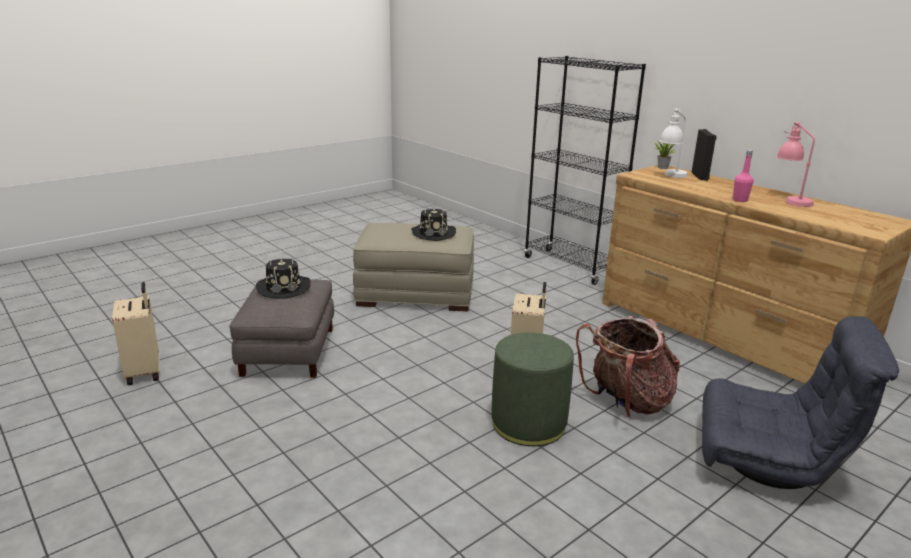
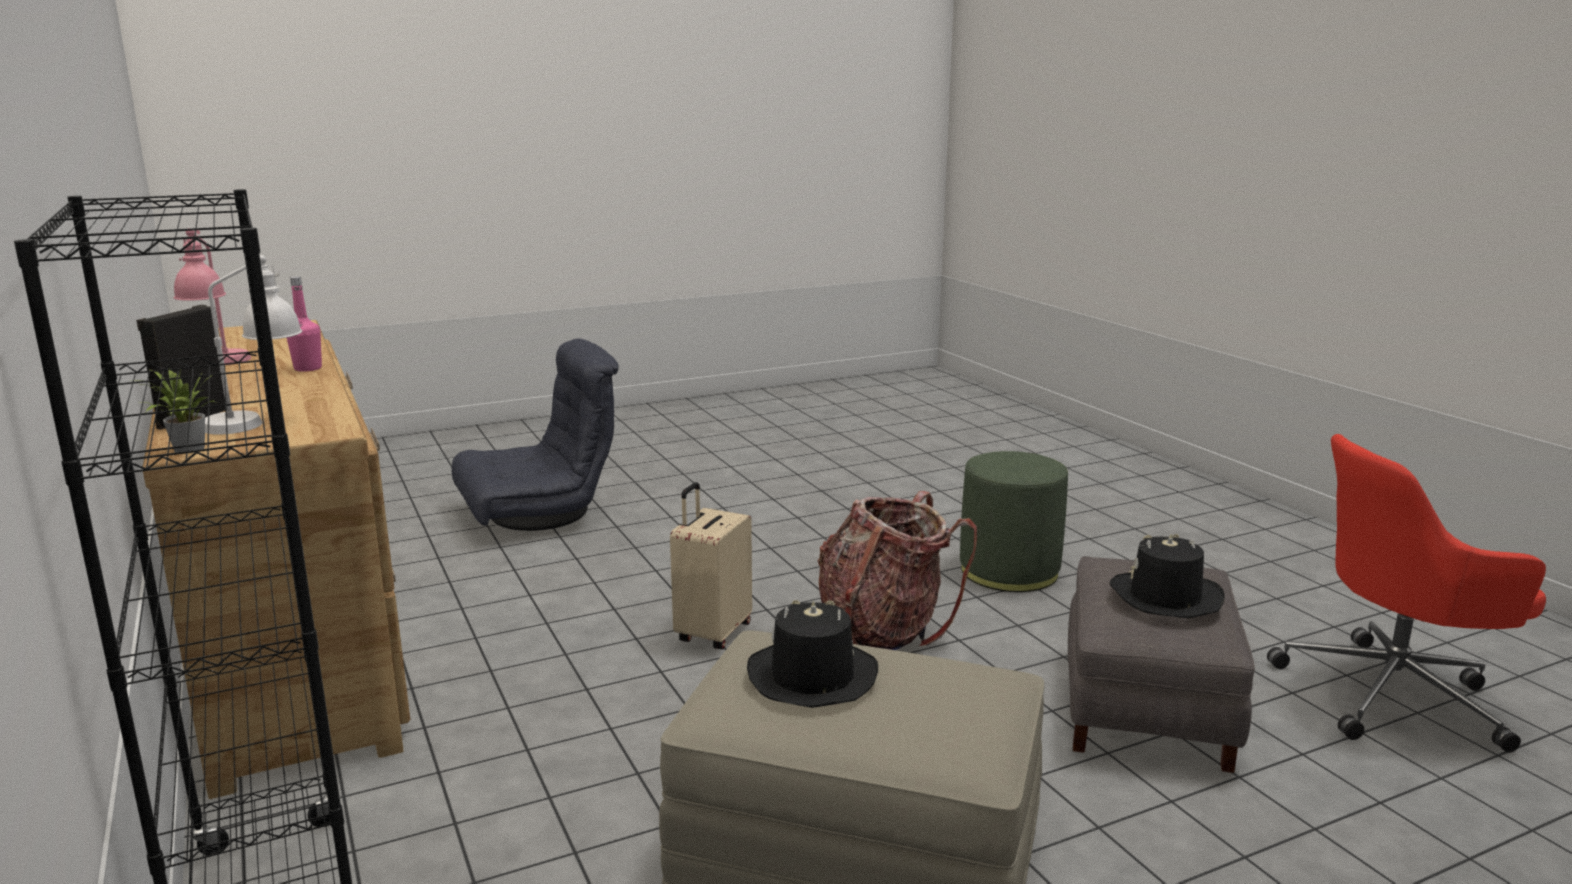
camera: 165 degrees left, 5 degrees down
(145, 372) = (1394, 694): beige suitcase -> red office chair
(528, 423) = (768, 567): green ottoman -> green ottoman (1009, 571)
(626, 401) = (614, 575): backpack -> backpack (883, 629)
(768, 462) = (539, 515): grey armchair -> grey armchair turned 120 degrees clockwise

